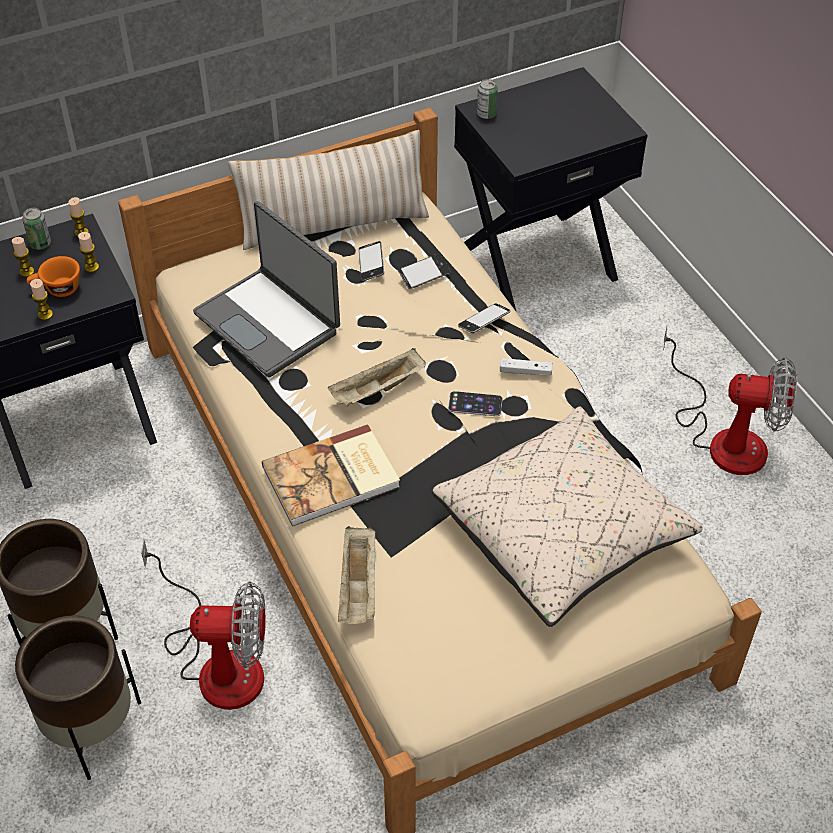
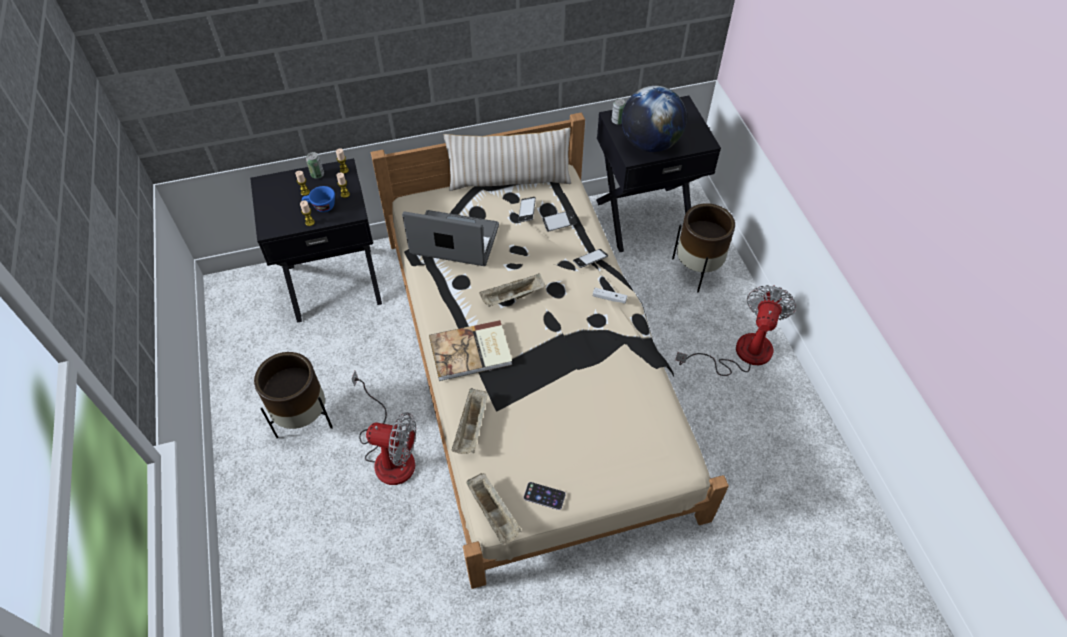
camera: 10 degrees right, 5 degrees up
(57, 290) = (321, 207): orange cup -> blue cup
(92, 729) = (305, 483): brown planter -> brown planter (696, 270)
(269, 322) = (454, 242): laptop -> laptop turned 135 degrees clockwise
(423, 705) = (494, 514): none -> beige tray
(475, 404) = (572, 316): phone -> phone (544, 496)
(542, 140) = (650, 143): none -> globe
(562, 533) = (608, 412): beige pillow -> none
(724, 437) = (740, 353): fan -> fan turned 90 degrees counterclockwise

